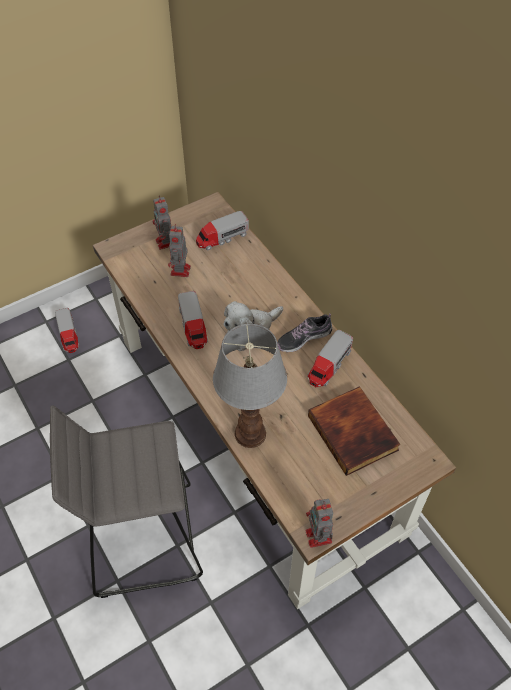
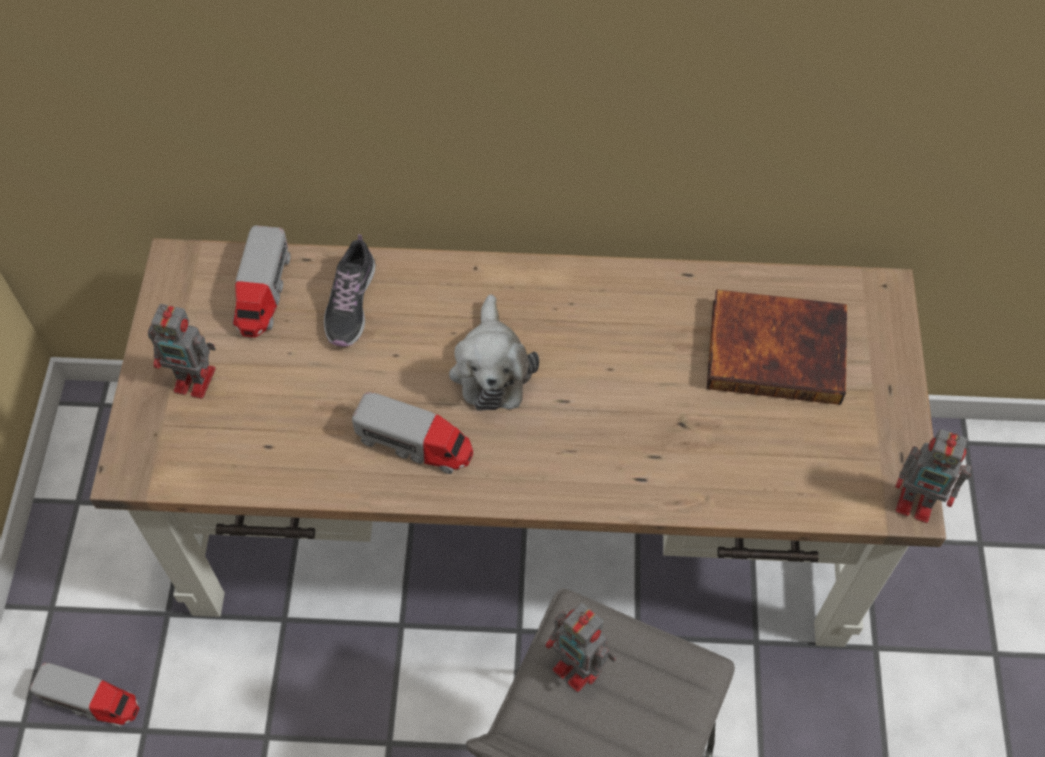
camera: 55 degrees left, 5 degrees up
(180, 271) = (280, 395): toy robot -> toy robot (580, 668)
(251, 434) = (686, 484): table lamp -> none
(303, 338) = (563, 307): shoe -> shoe (351, 303)
(328, 365) = (638, 307): toy truck -> none

